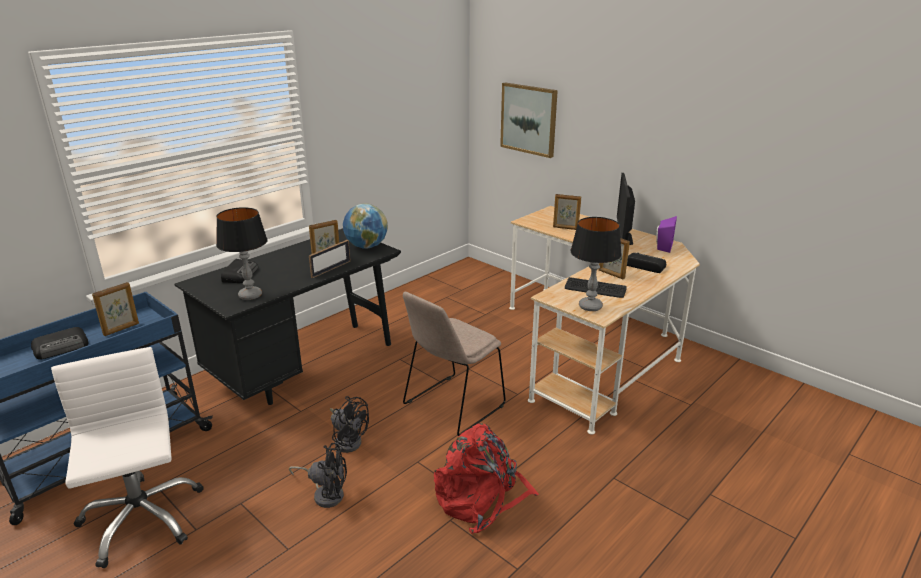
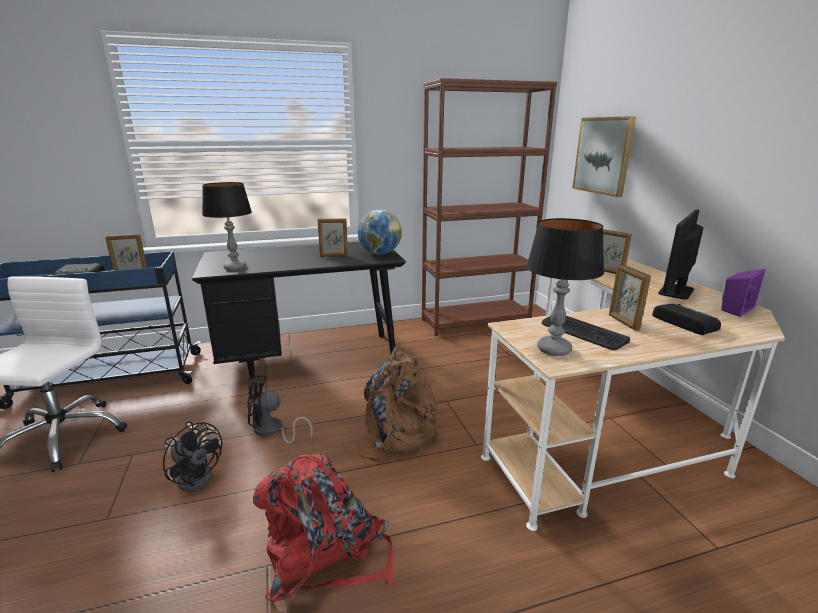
camera: 30 degrees right, 5 degrees down
(240, 274) = (254, 254): radio -> none
(331, 269) = (325, 263): picture frame -> none
(348, 440) = (272, 431): black fan -> black fan turned 105 degrees clockwise
(430, 288) = (475, 321): none -> brown bookcase
(452, 406) = (395, 433): beige chair -> brown backpack

